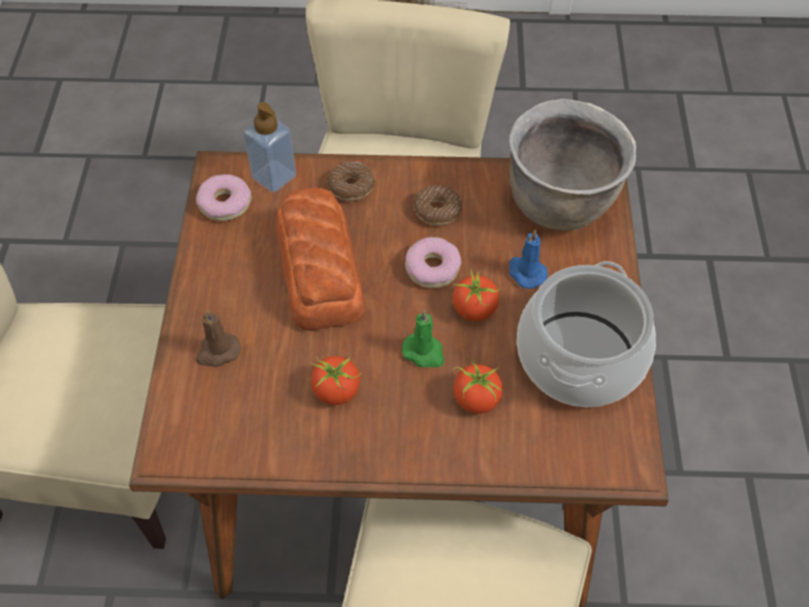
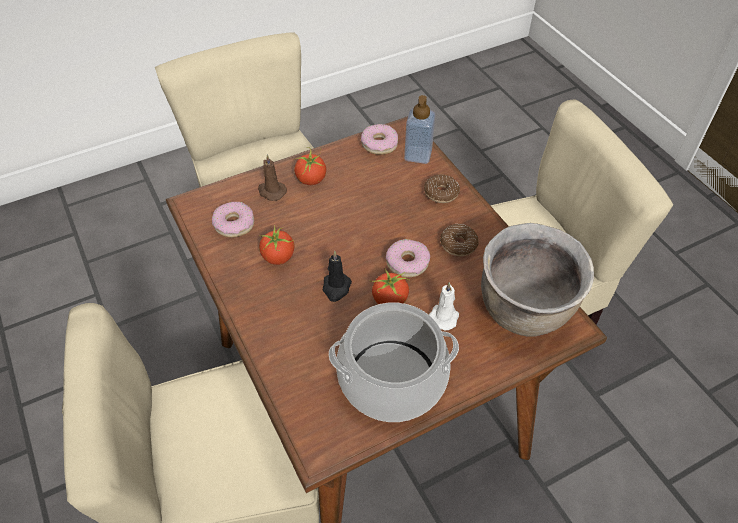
camera: 60 degrees right, 5 degrees down
(245, 417) = (234, 224): none -> donut
(320, 267) = (365, 208): bread -> none
(424, 352) = (336, 288): green candle -> black candle
(476, 399) = (317, 331): tomato -> tomato (311, 179)
(526, 272) = (444, 316): blue candle -> white candle

